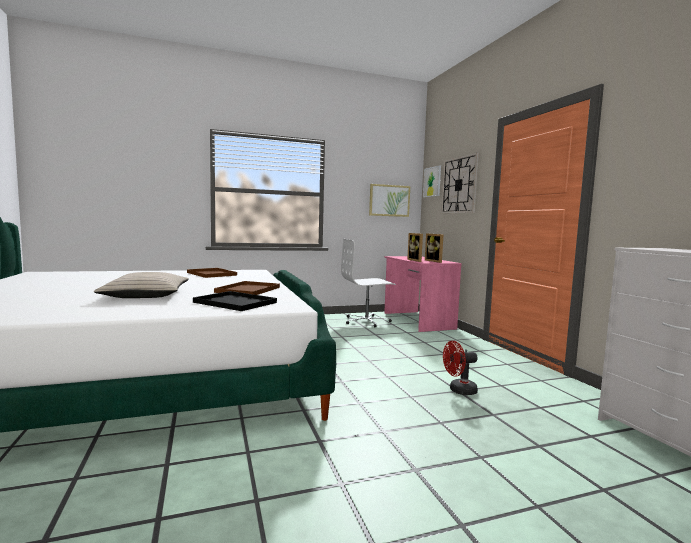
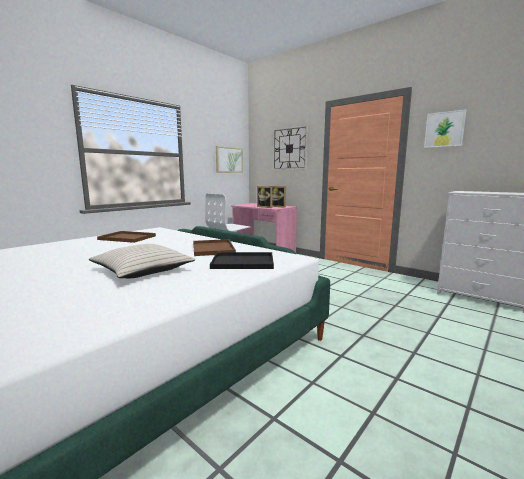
camera: 30 degrees left, 5 degrees up
(432, 182) = (260, 145): picture -> picture (444, 129)
(459, 390) = (358, 295): red fan -> none

